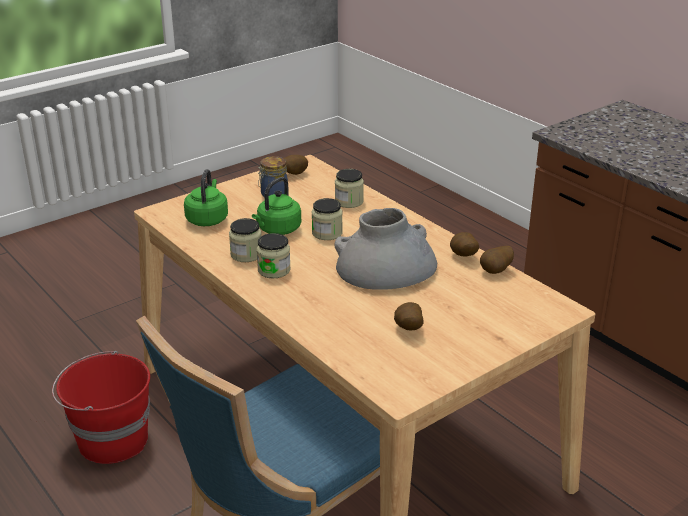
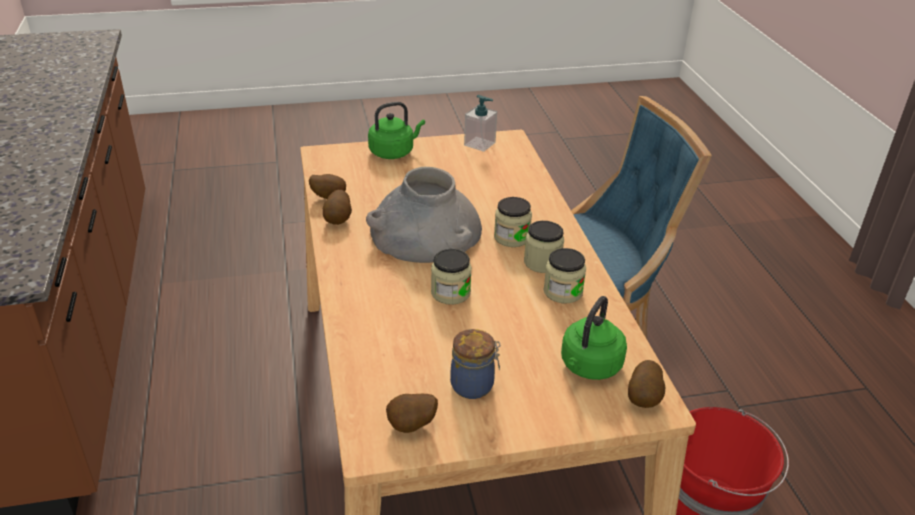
camera: 155 degrees left, 5 degrees up
(277, 230) = (506, 317): green kettle -> green kettle (393, 152)
(349, 201) = (381, 335): jar -> jar (511, 237)
(408, 329) = (461, 175): potato -> potato (644, 399)
(425, 376) = (480, 144): none -> soap dispenser

